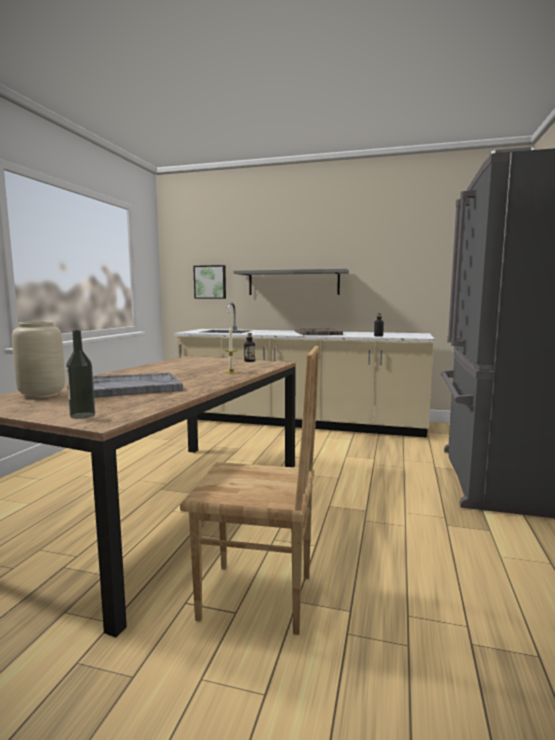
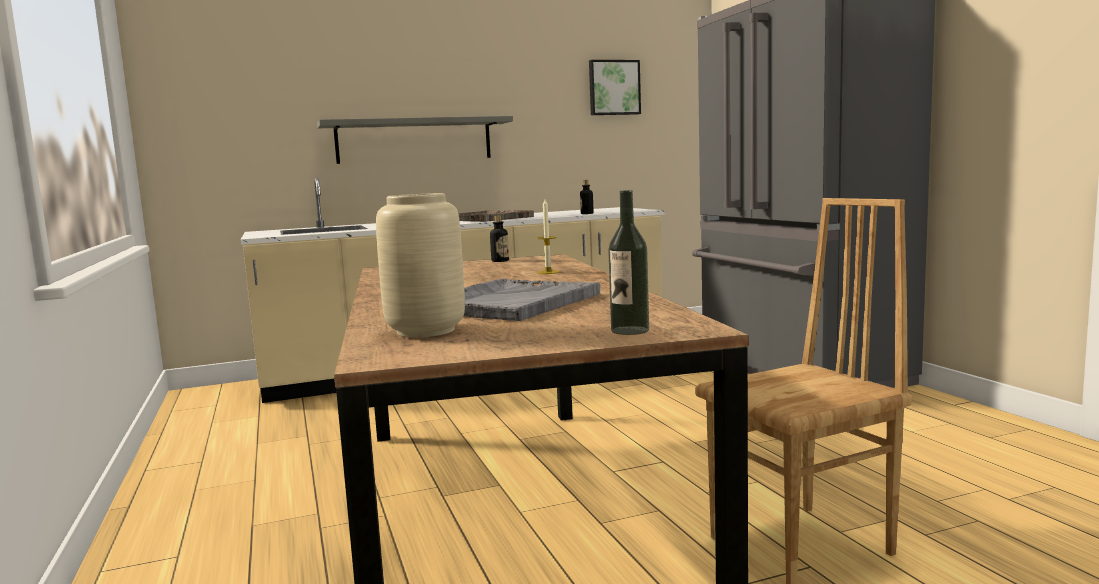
camera: 35 degrees left, 0 degrees up
(210, 282) = (254, 143): picture -> picture (613, 88)

